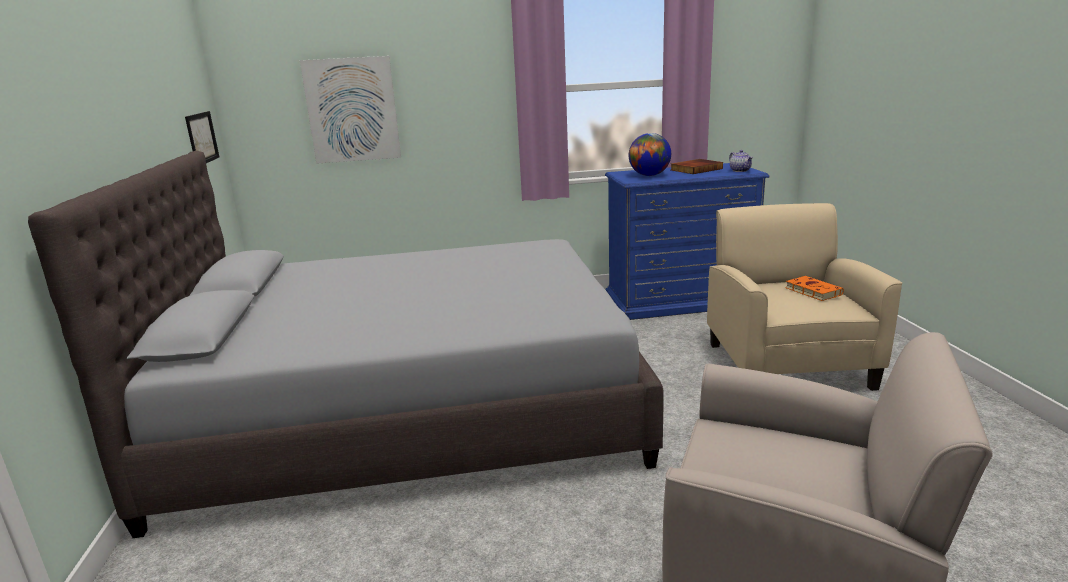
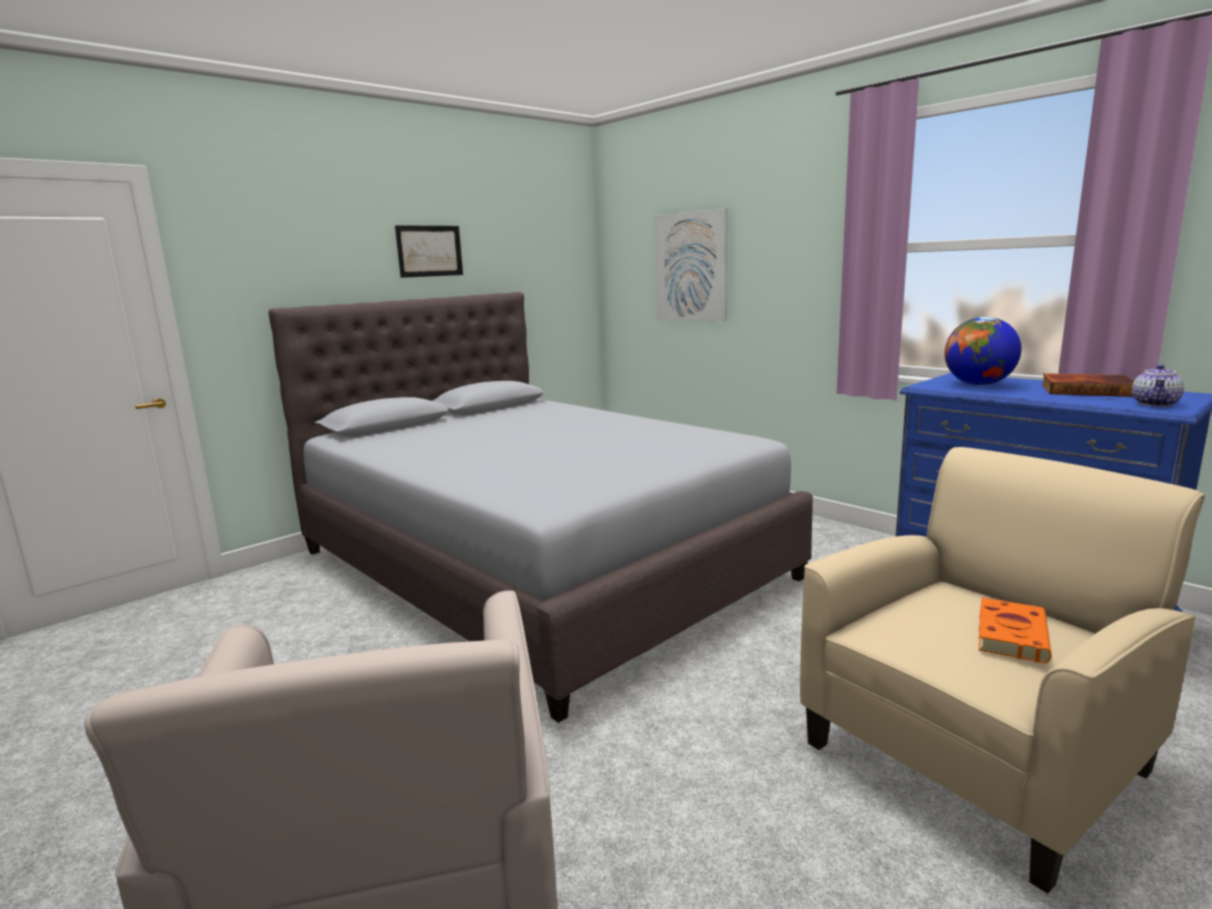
camera: 55 degrees right, 5 degrees down
(202, 138) = (558, 284): picture -> picture (429, 251)

